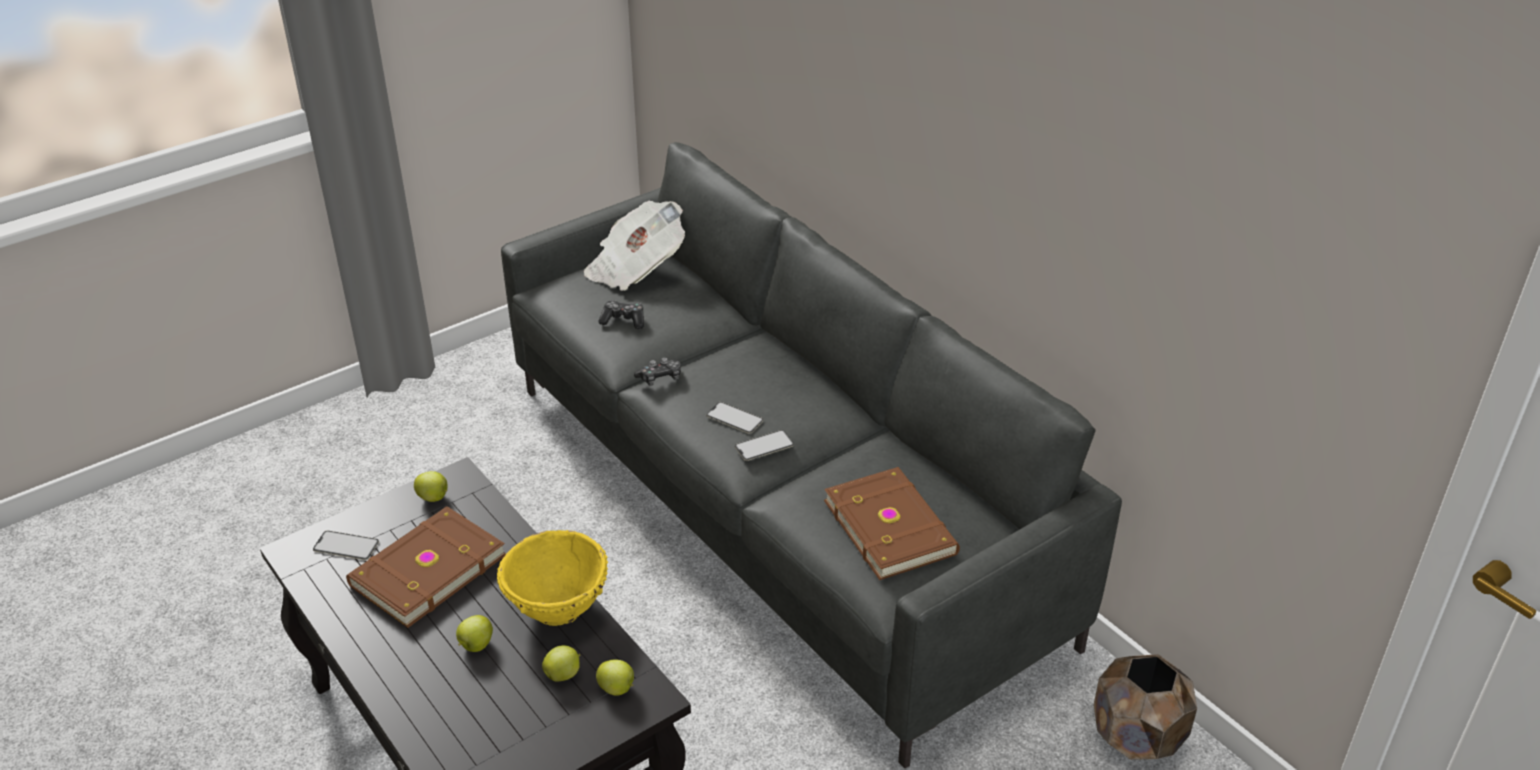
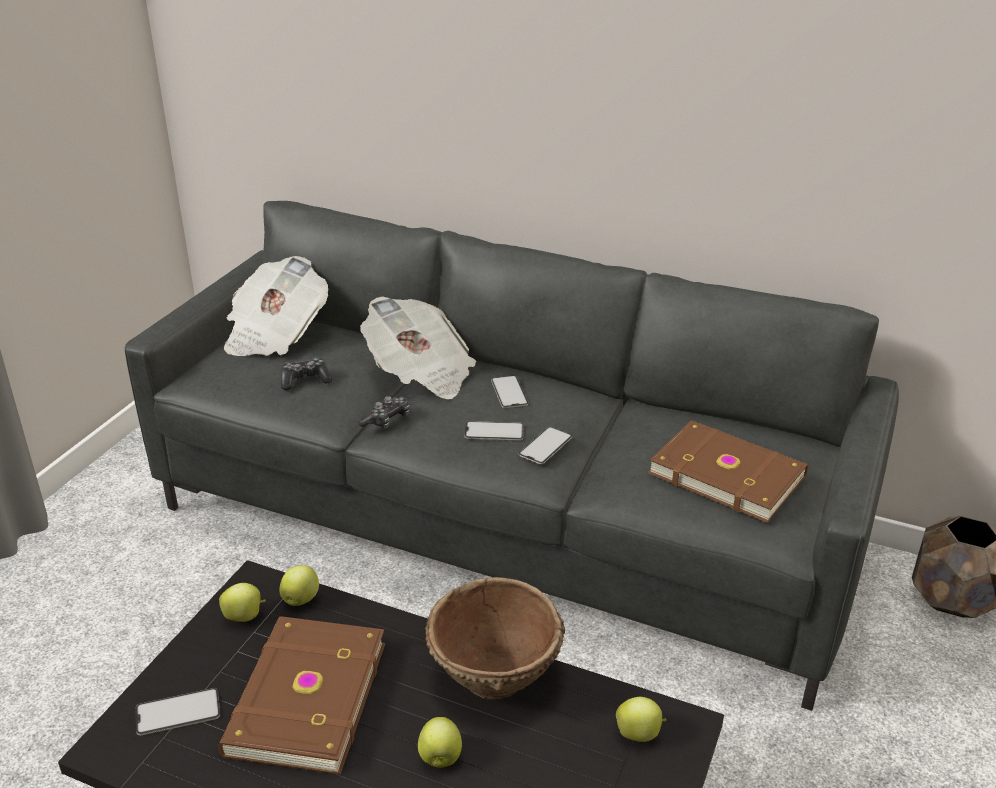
camera: 30 degrees left, 5 degrees down
(558, 609) = (495, 677): yellow bowl -> brown bowl
(563, 674) = (568, 745): apple -> apple (301, 599)
(724, 343) = (420, 373): none -> newspaper
(781, 386) = (509, 392): none -> phone

